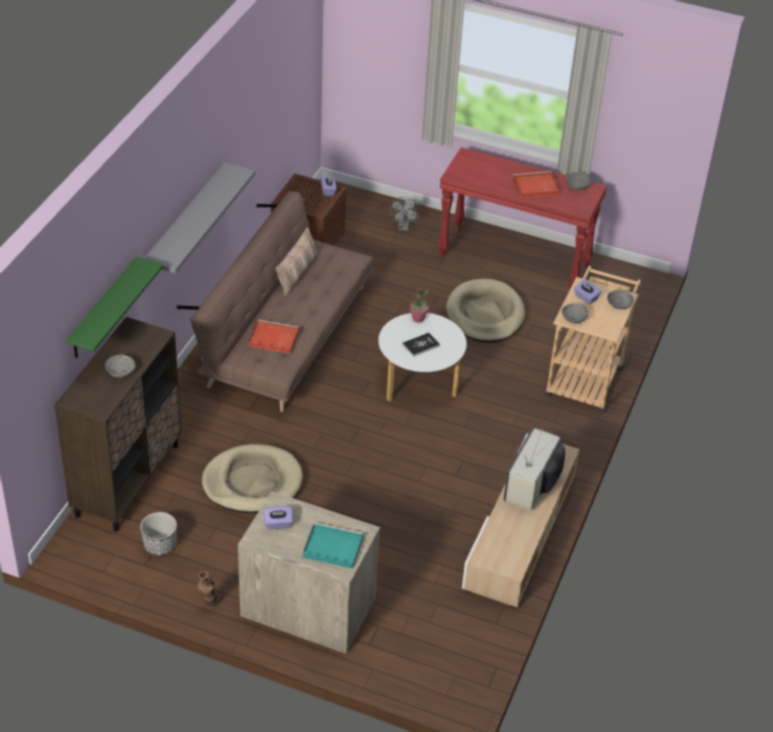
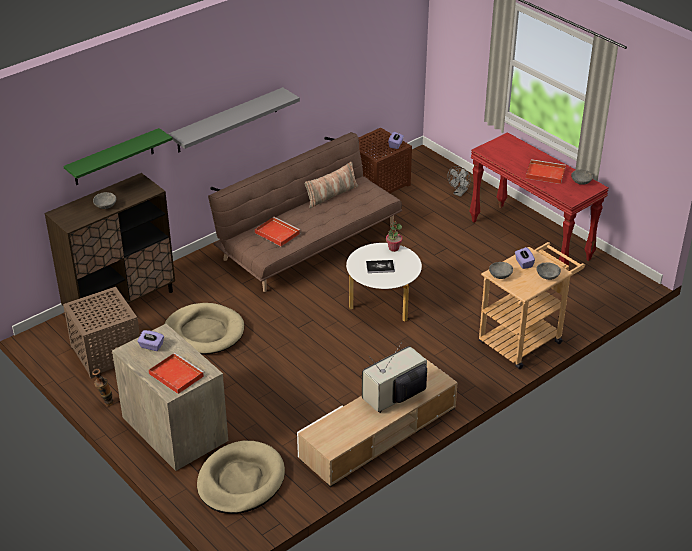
camera: 30 degrees right, 5 degrees down
(160, 545) = (107, 352): planter -> brown side table
(331, 547) = (175, 375): turquoise tray -> red tray
(485, 314) = (475, 271): beige dog bed -> beige dog bed (240, 481)

